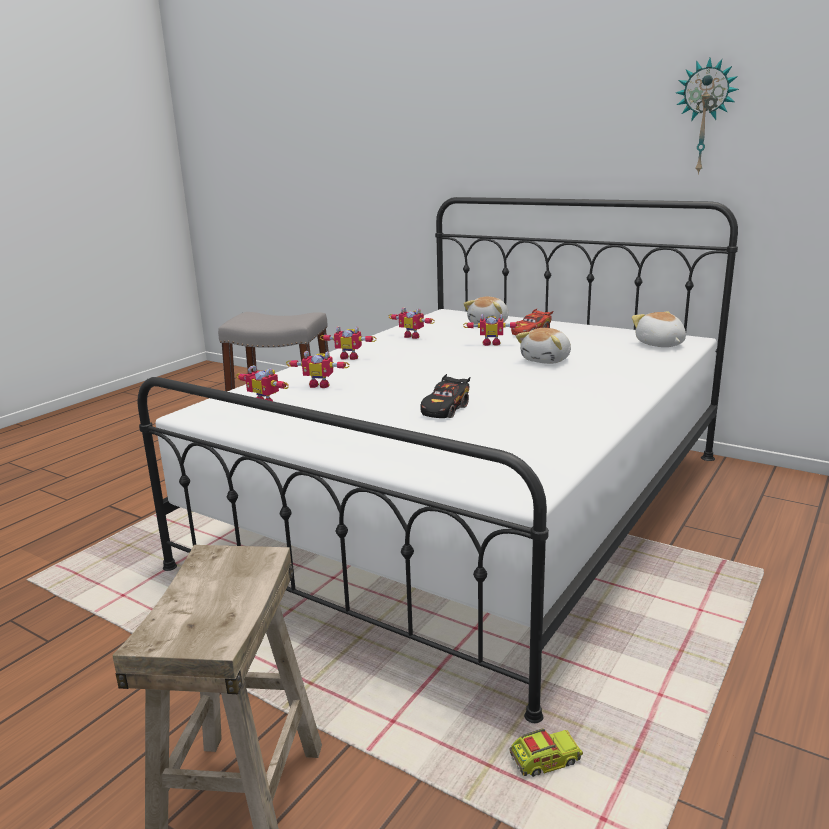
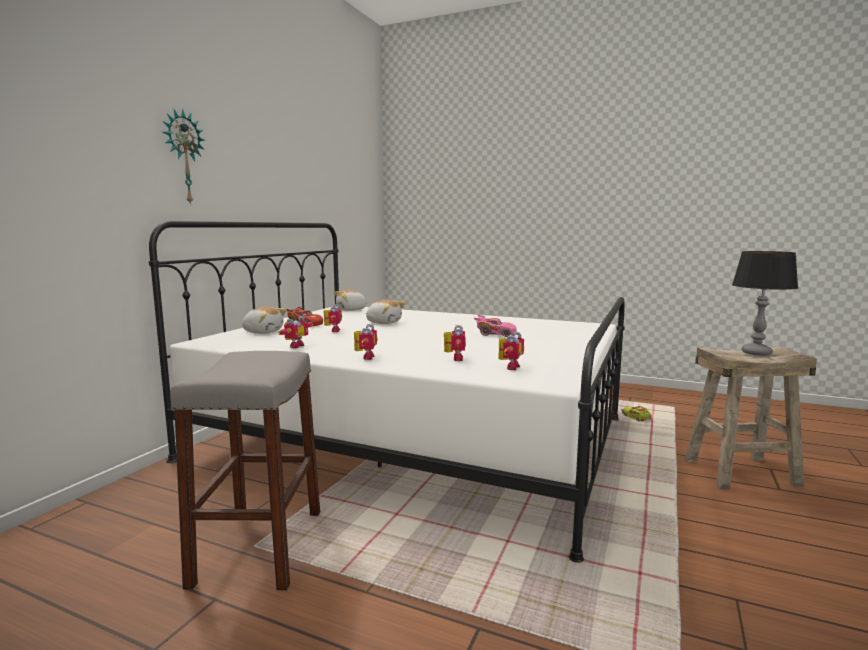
camera: 100 degrees left, 10 degrees down
(218, 606) = (756, 353): none -> table lamp
(445, 409) = (495, 334): black toy car -> pink toy car
(705, 117) = (310, 172): wall clock -> wall clock (183, 157)

